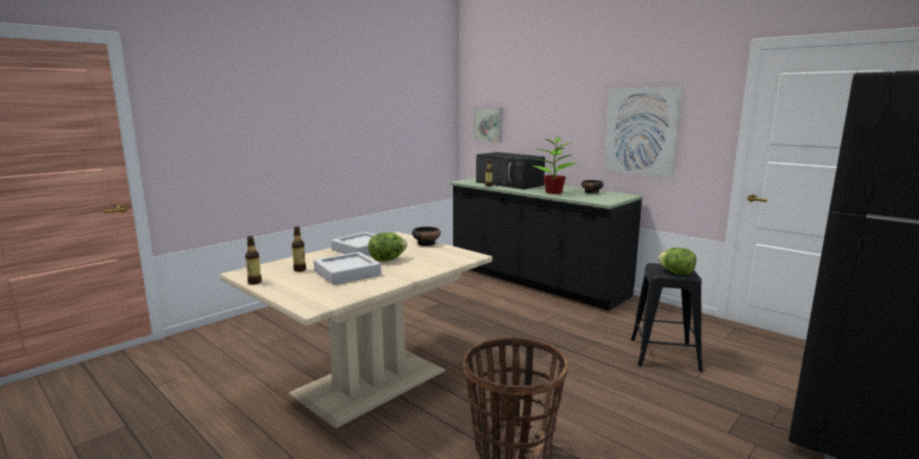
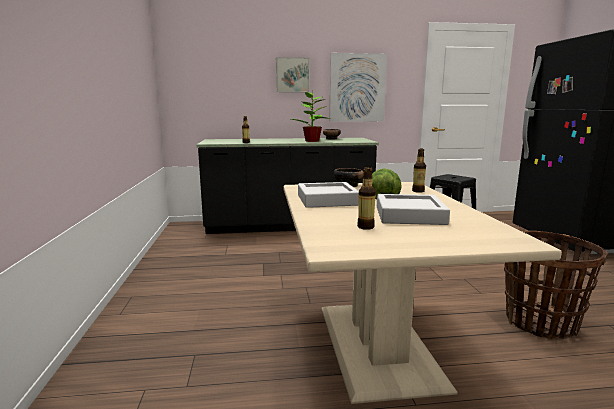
camera: 50 degrees left, 0 degrees up
(254, 282) = (389, 250): bottle -> bottle (418, 191)
(489, 124) = (201, 86): picture -> picture (292, 75)
(510, 184) = (254, 140): black microwave -> none
(676, 273) = (459, 178): lettuce -> none

